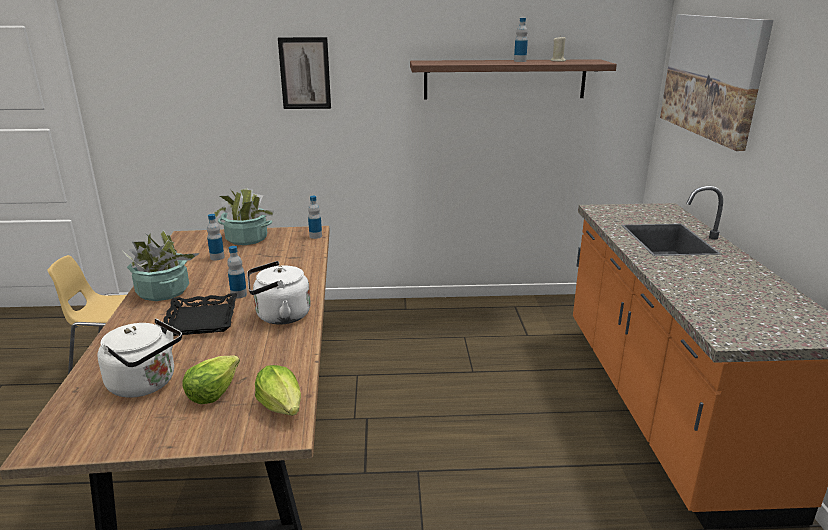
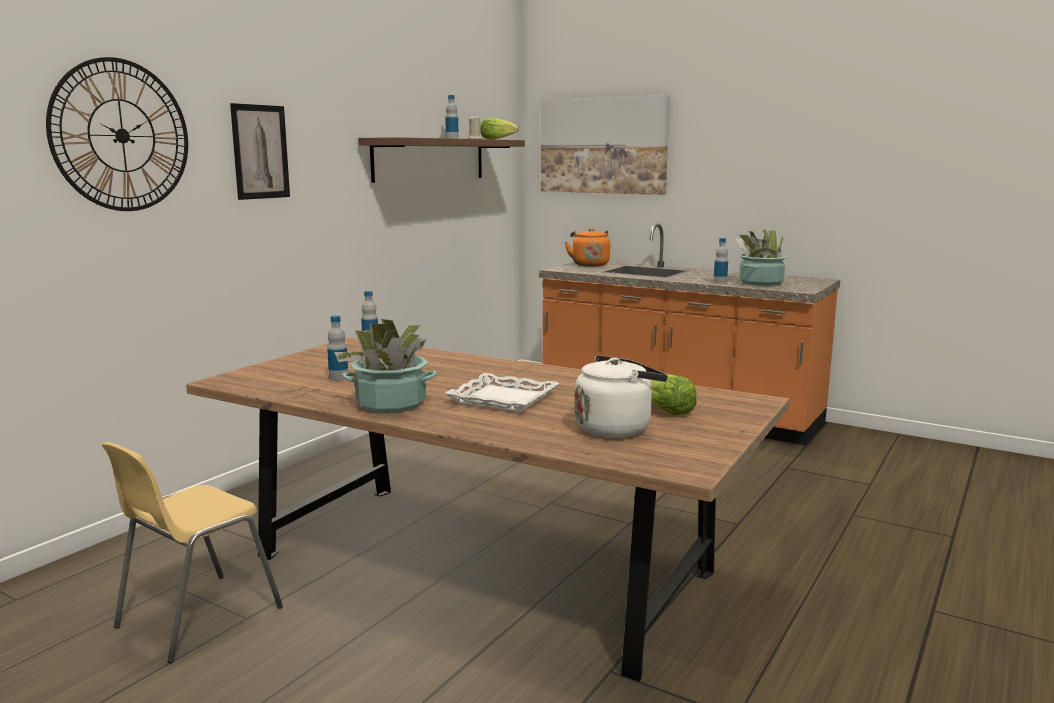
camera: 55 degrees left, 10 degrees down
(192, 63) = (122, 135): none -> wall clock
(202, 320) = (503, 399): black tray -> white tray
(239, 295) = (467, 382): bottle -> bottle (720, 282)
(247, 238) = (308, 362): potted plant -> potted plant (760, 282)
(279, 316) = (547, 377): white kettle -> none
(282, 406) = (719, 396): lettuce -> lettuce (497, 139)
(650, 211) = (589, 264): none -> orange kettle

